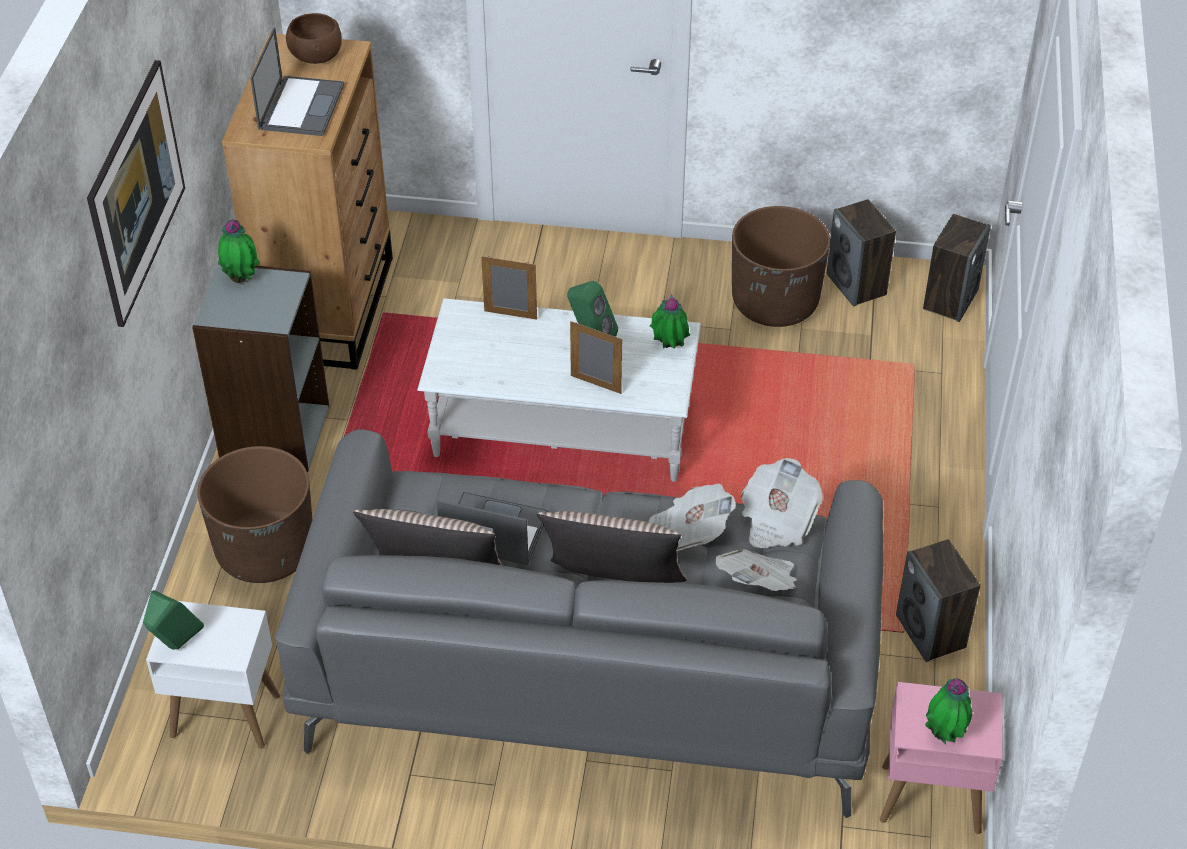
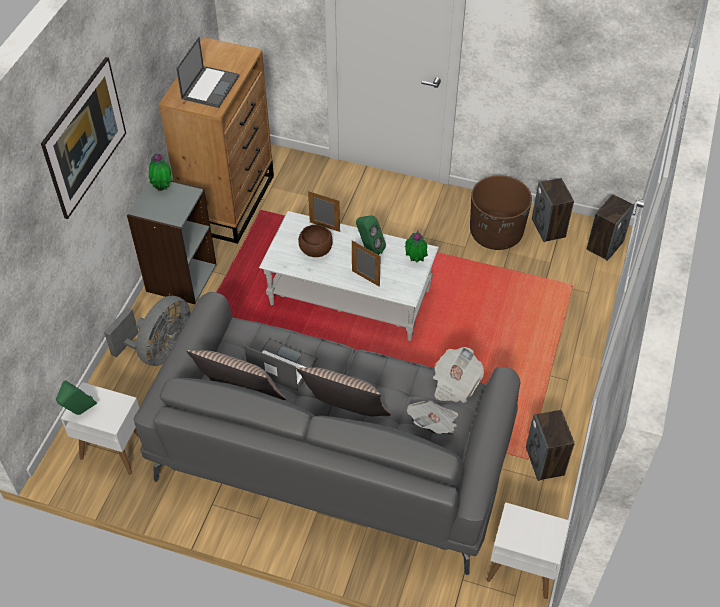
camera: 10 degrees right, 5 degrees up
(265, 551) = (159, 350): brown planter -> grey fan
(315, 55) = (227, 55): brown bowl -> brown bowl (315, 249)
(689, 532) = (399, 384): newspaper -> none
(929, 799) = (520, 571): pink side table -> white side table
(945, 735) = (527, 542): potted plant -> none

